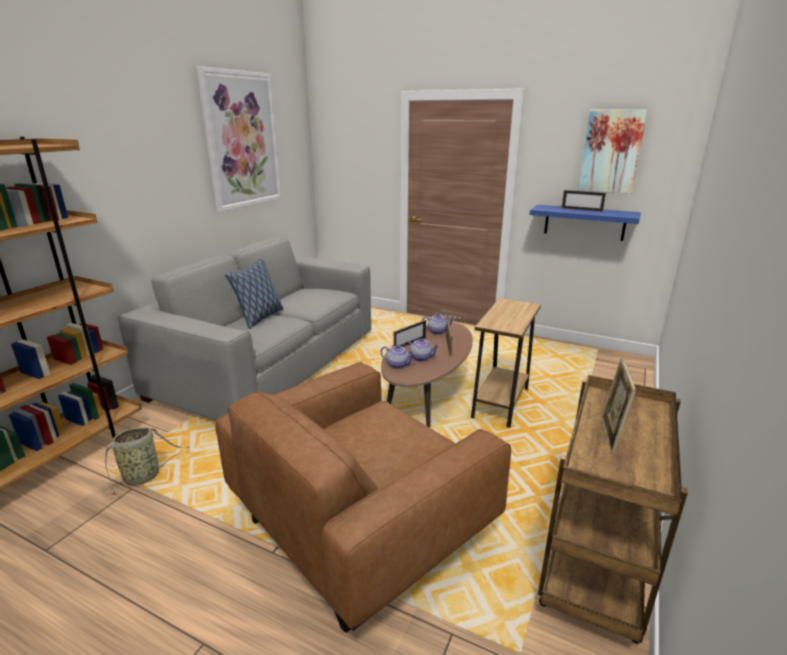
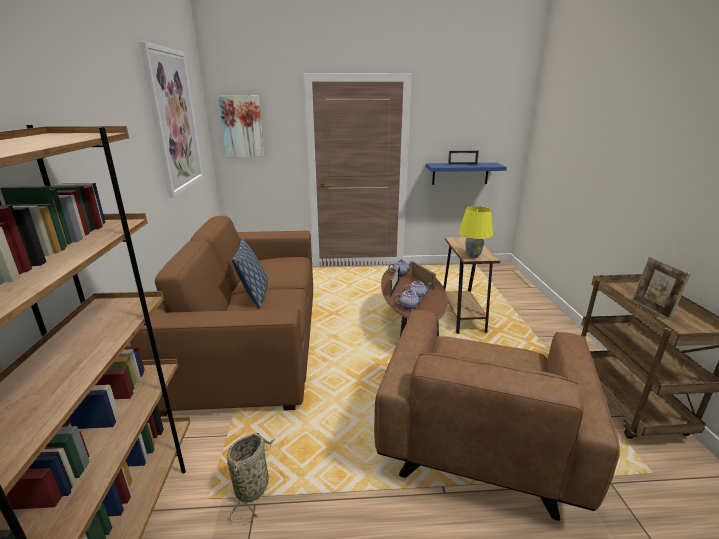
camera: 30 degrees left, 0 degrees up
(270, 363) = (251, 339): grey sofa -> brown sofa
(495, 323) = (473, 256): none -> yellow table lamp
(611, 151) = (476, 120): picture -> picture (242, 126)

